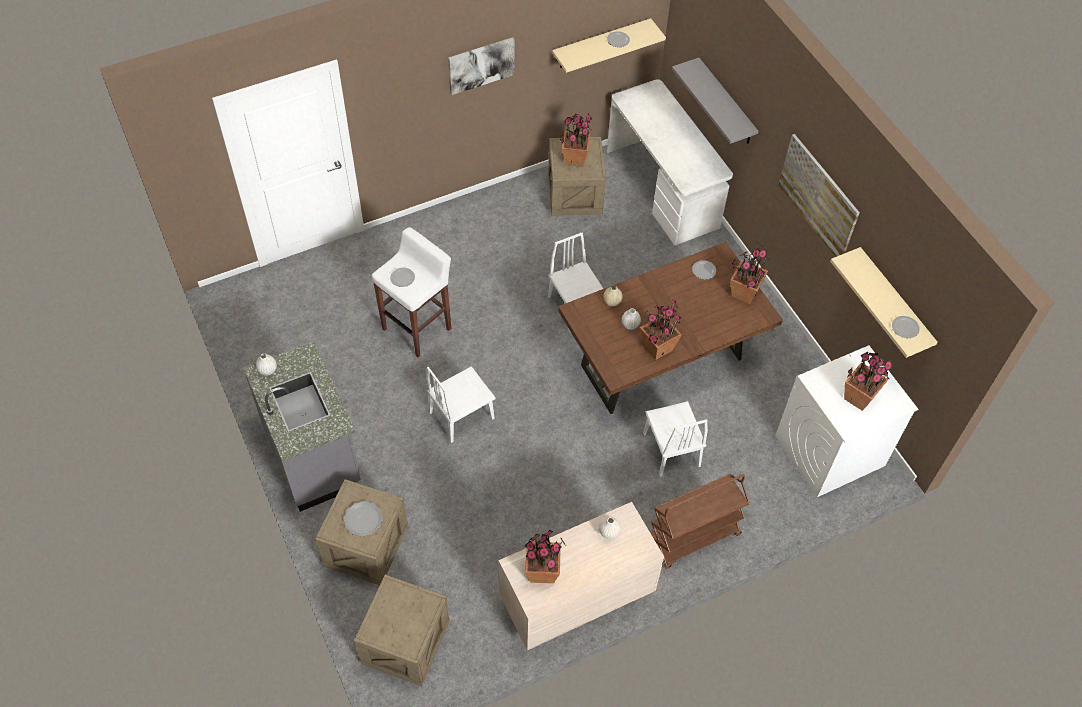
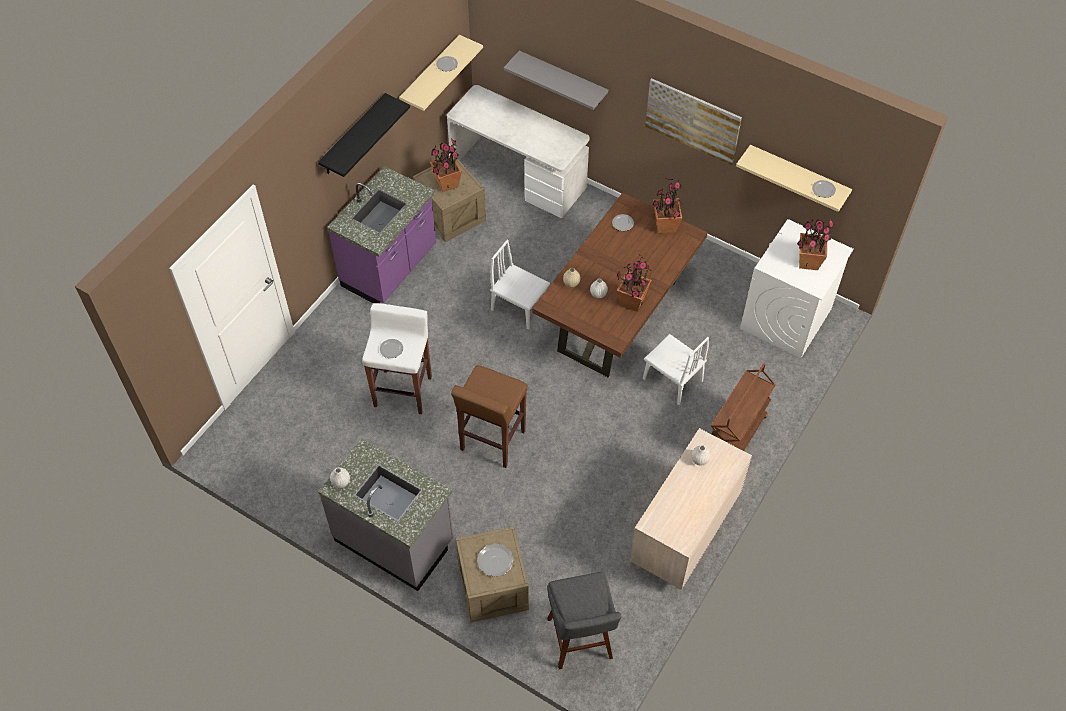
camera: 30 degrees left, 0 degrees up
(405, 643) = (580, 642): crate -> grey stool
(461, 415) = (492, 441): white chair -> brown stool
(481, 65) = (353, 135): picture -> black shelf
(486, 215) = (390, 268): none -> purple counter
(542, 572) = (673, 517): potted plant -> none

